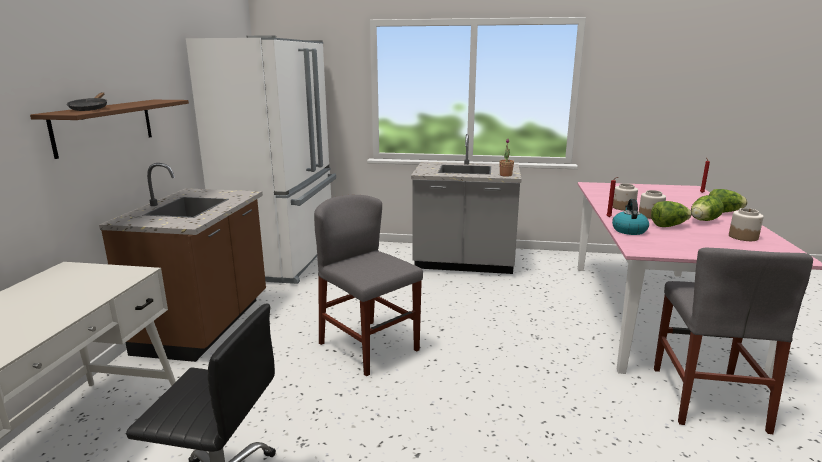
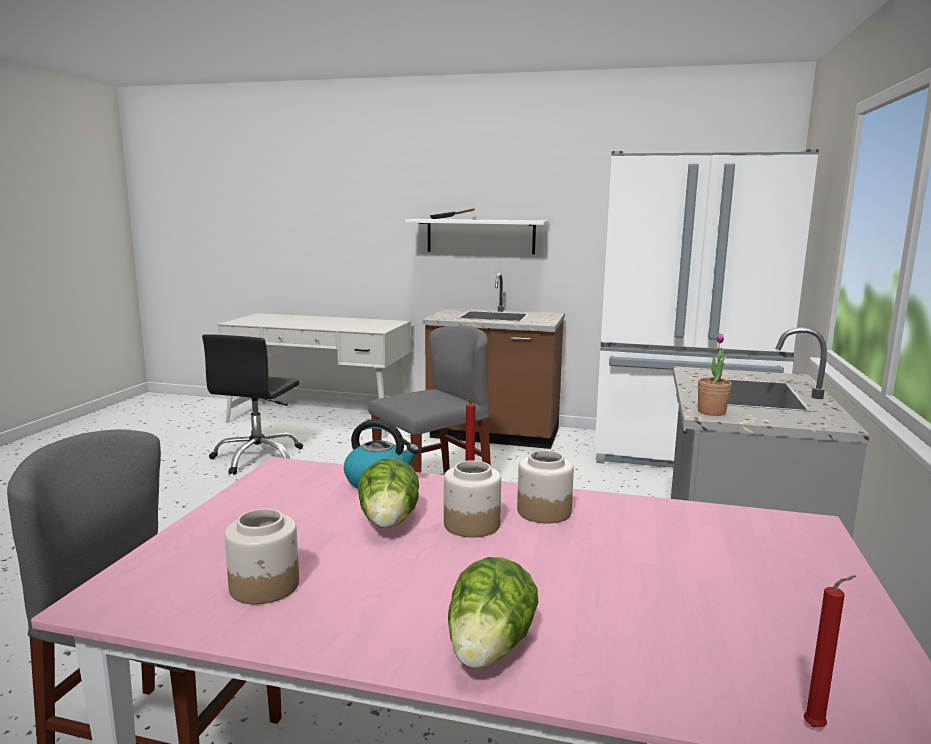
camera: 95 degrees right, 5 degrees down
(104, 126) = (480, 236): brown shelf -> white shelf
(703, 221) = (409, 578): lettuce -> none

